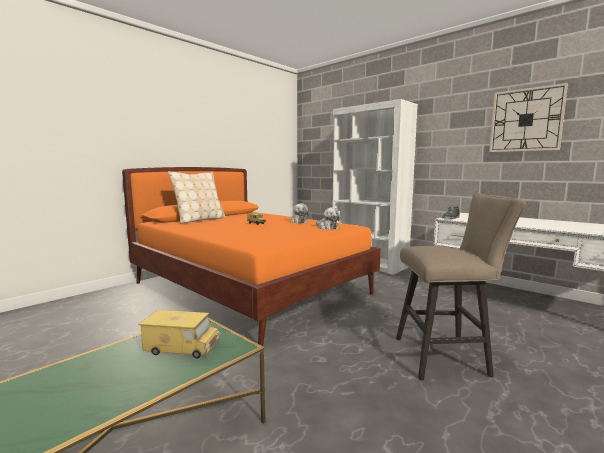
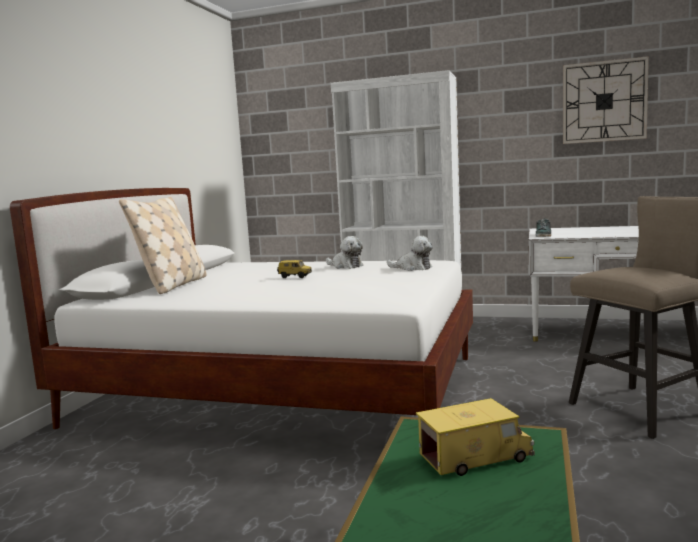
camera: 25 degrees left, 0 degrees up
(250, 288) = (282, 389): orange bed -> white bed

